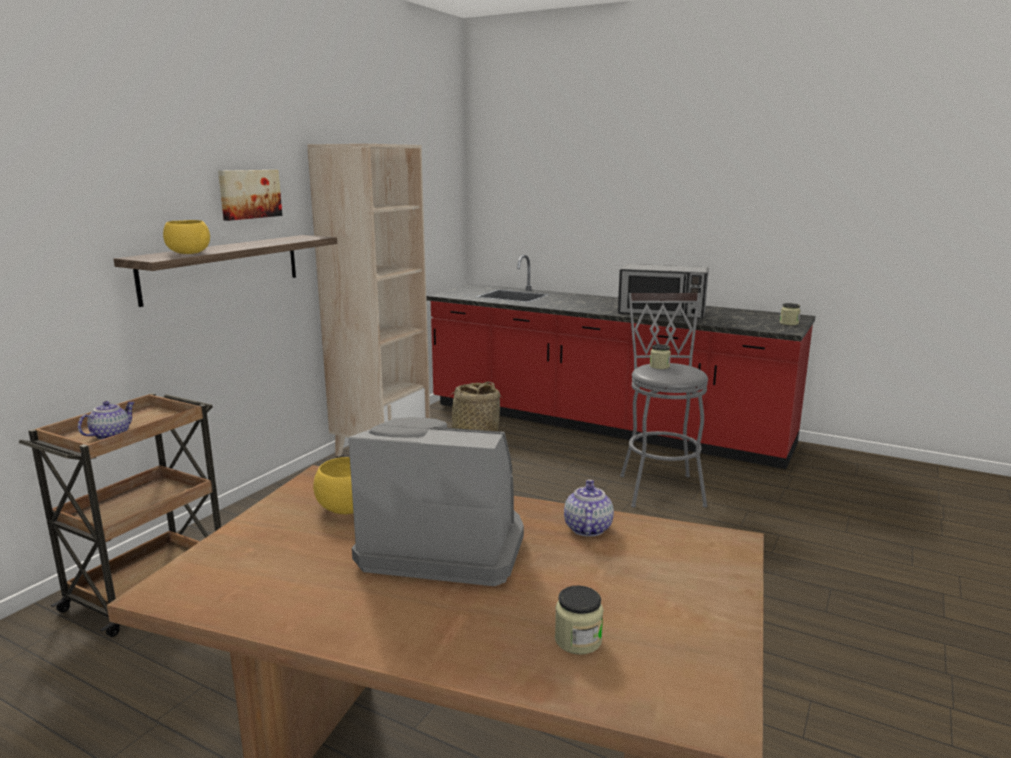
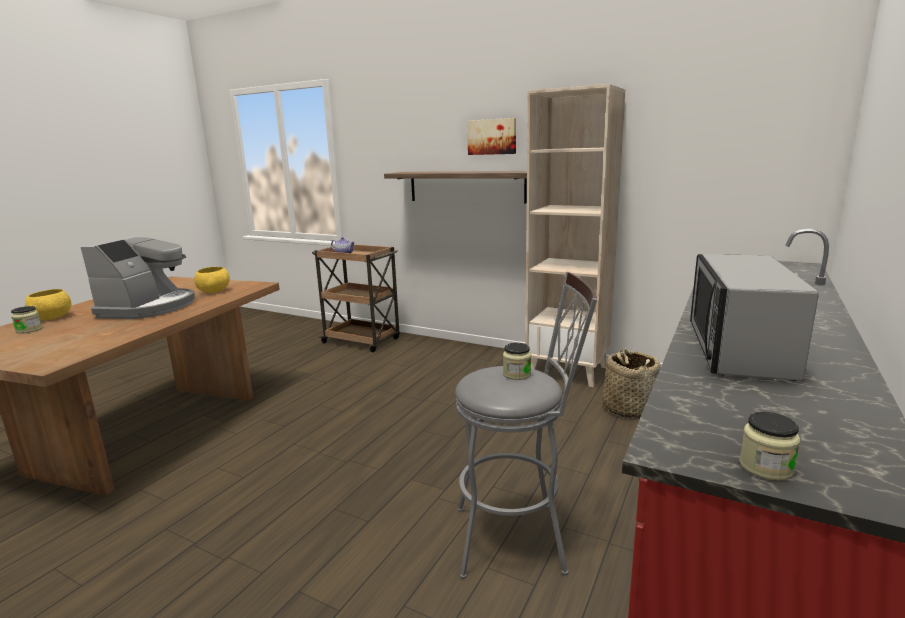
camera: 90 degrees right, 0 degrees up
(188, 253) = (420, 172): yellow bowl -> yellow bowl (51, 318)
(587, 528) = (124, 332): teapot -> none

